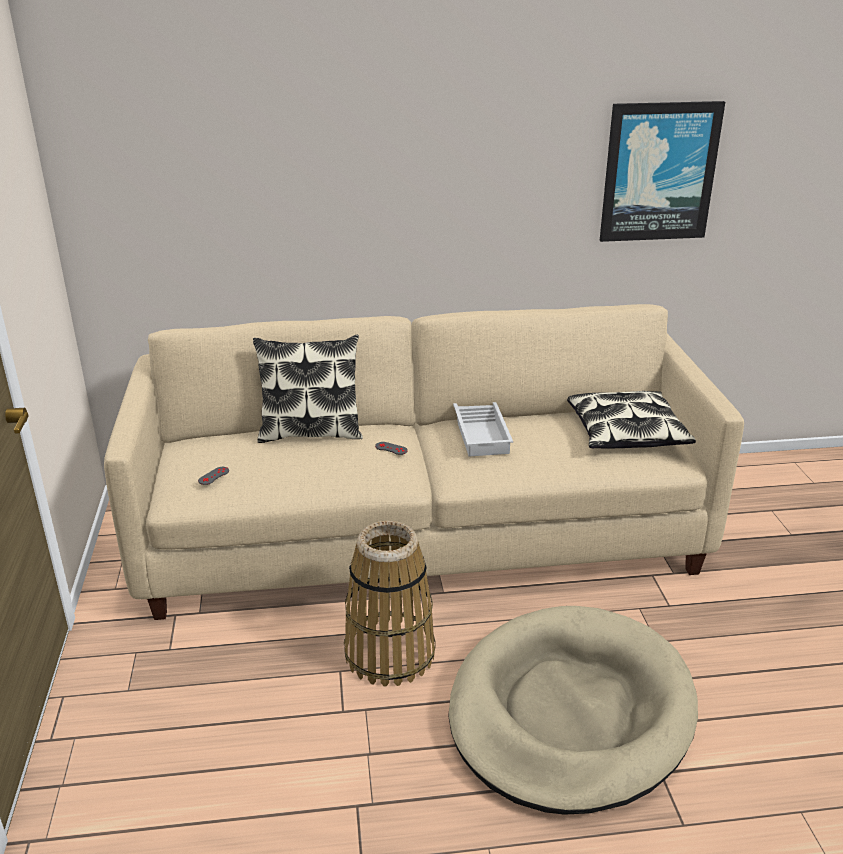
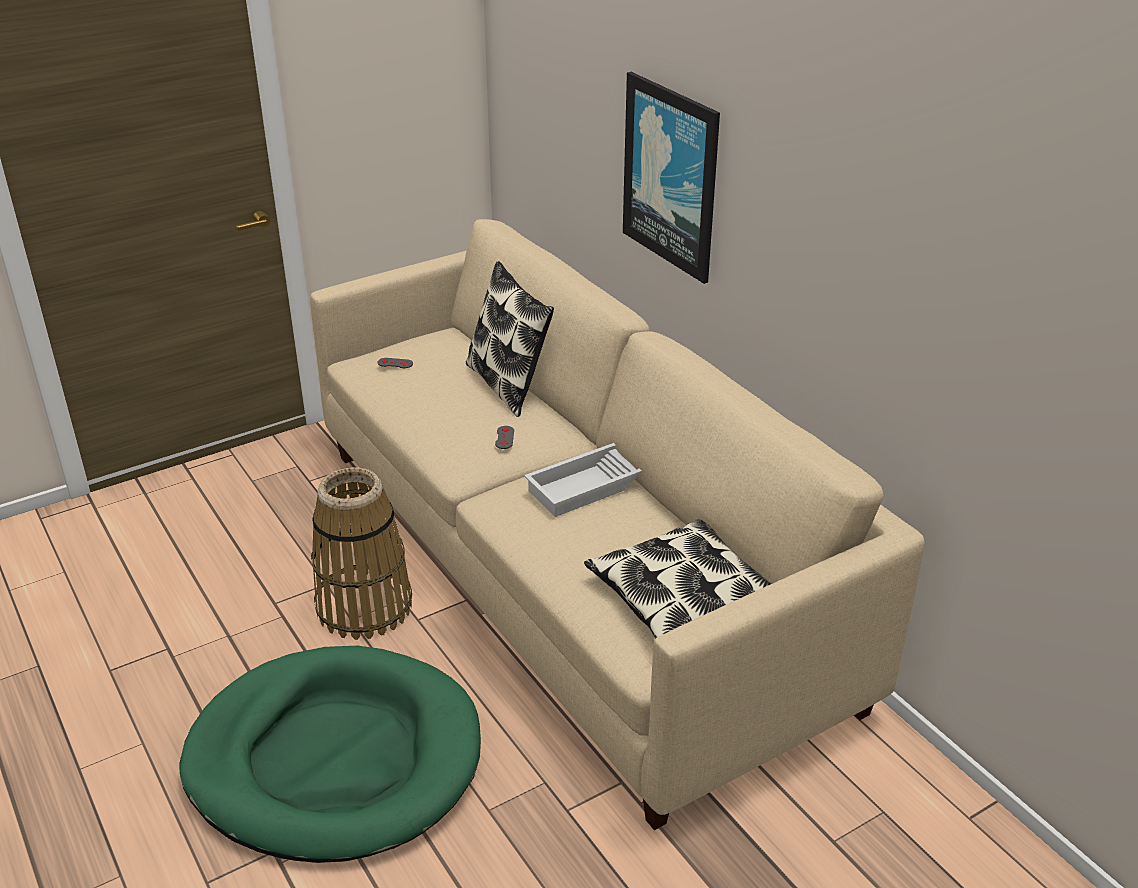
camera: 65 degrees right, 5 degrees up
(570, 712) = (335, 759): beige dog bed -> green dog bed
(659, 172) = (959, 299): picture -> picture (671, 176)

